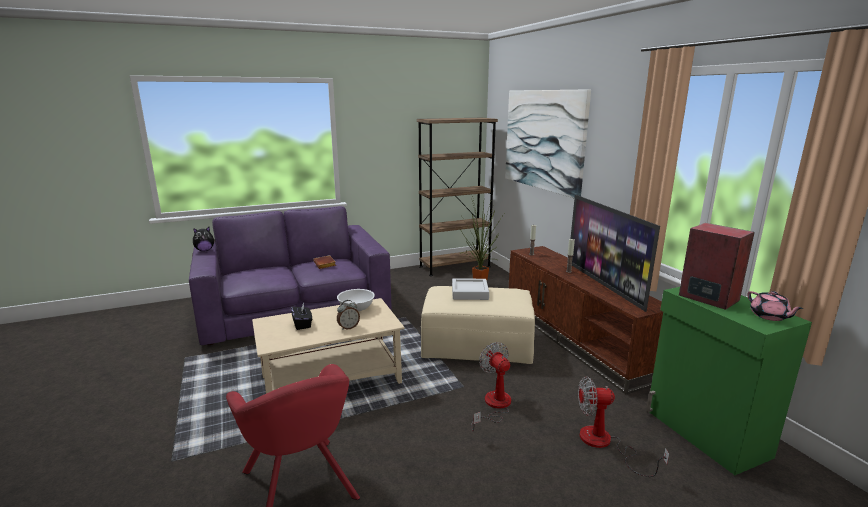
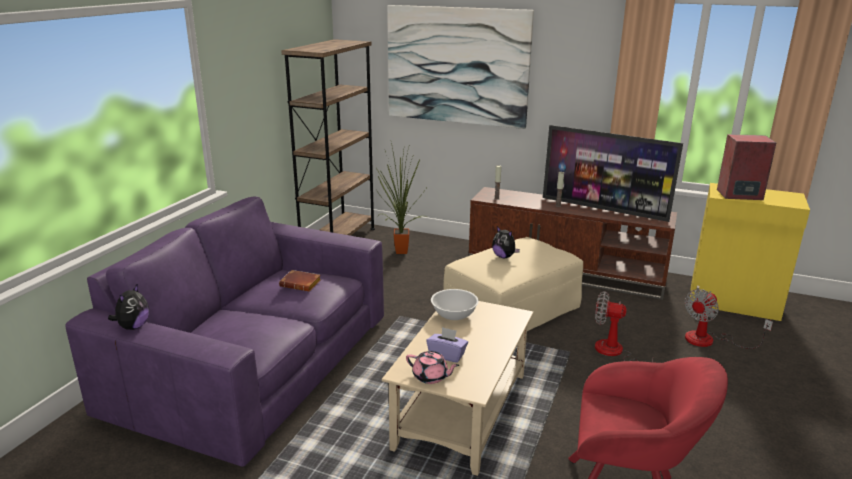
camera: 45 degrees left, 5 degrees up
(302, 324) = (447, 355): black tissue box -> purple tissue box
(348, 327) = (494, 335): alarm clock -> none
(469, 292) = (504, 257): grey tray -> plush toy
(705, 433) = (734, 303): green cabinet -> yellow cabinet
(769, 316) = (786, 197): pink teapot -> pink teapot (431, 377)

